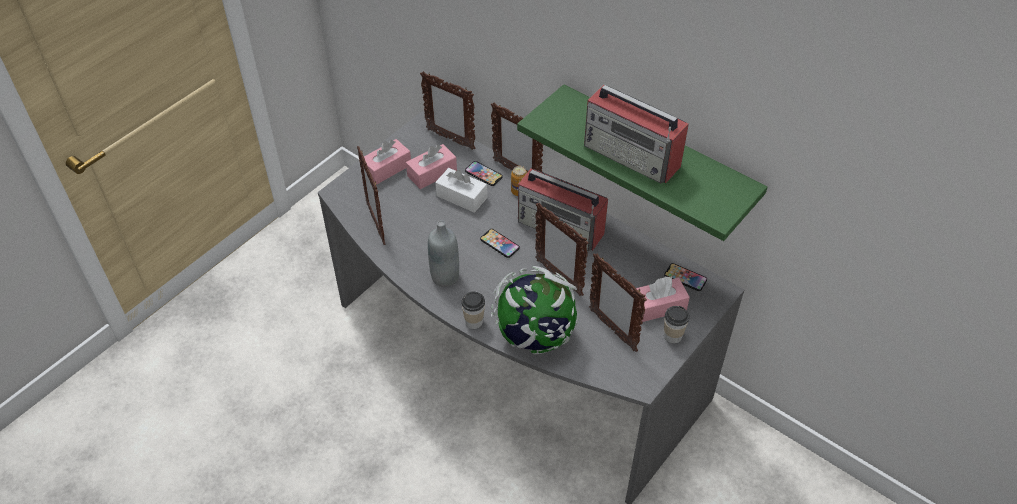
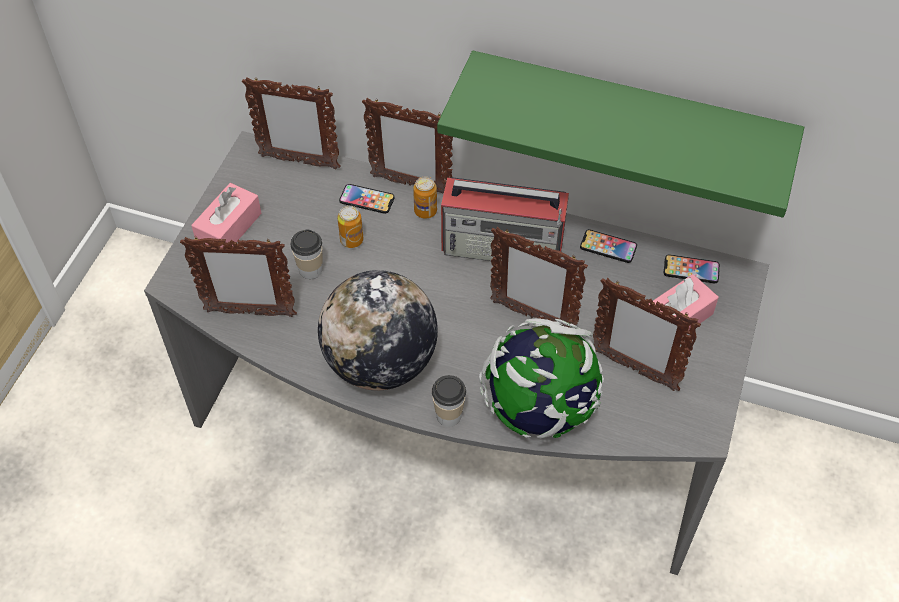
camera: 20 degrees left, 5 degrees up
(376, 223) = (249, 313): picture frame -> picture frame turned 45 degrees counterclockwise
(432, 173) = (295, 217): pink tissue box -> none
(445, 277) = (380, 363): grey bottle -> globe
(461, 197) = (351, 240): white tissue box -> can
(499, 243) = (433, 293): phone -> phone (608, 247)
(632, 156) = (614, 130): radio -> none
(672, 336) = (712, 354): cup -> cup (310, 270)

